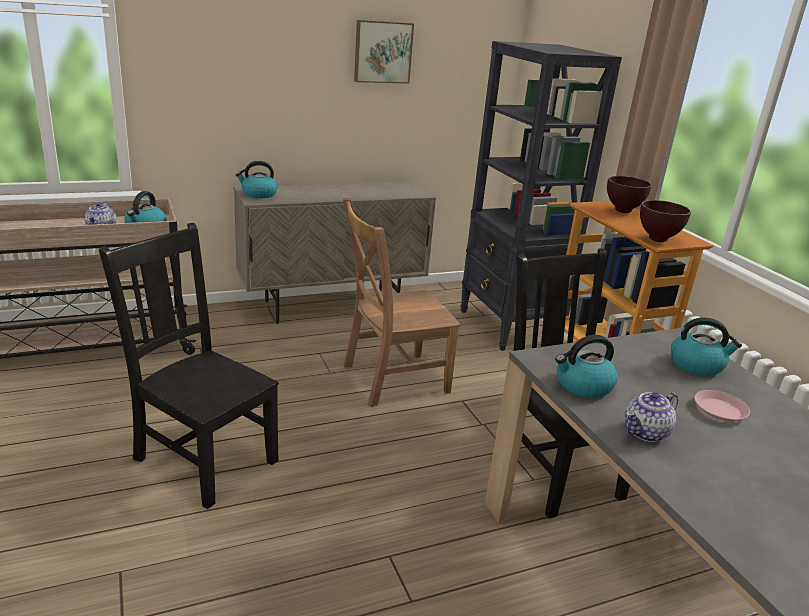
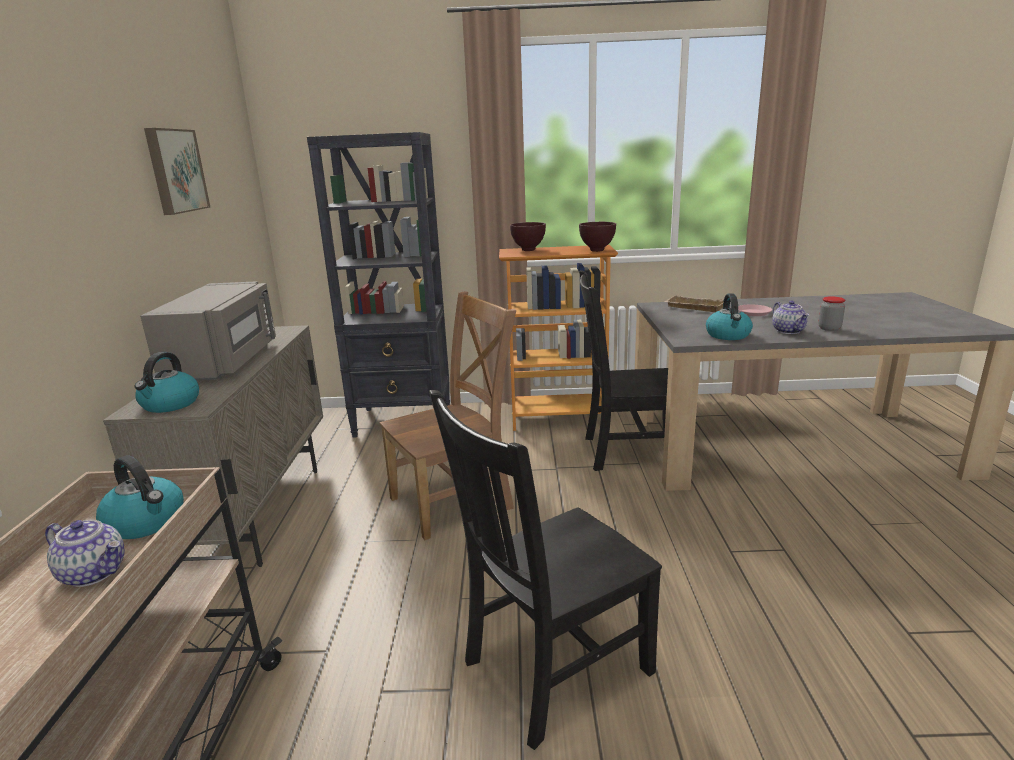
camera: 65 degrees left, 5 degrees down
(337, 191) = (225, 362): none -> grey microwave
(391, 379) = (456, 501): brown chair -> brown chair turned 120 degrees counterclockwise
(694, 471) = (829, 328): none -> jar
(697, 365) = (694, 308): kettle -> beige tray

